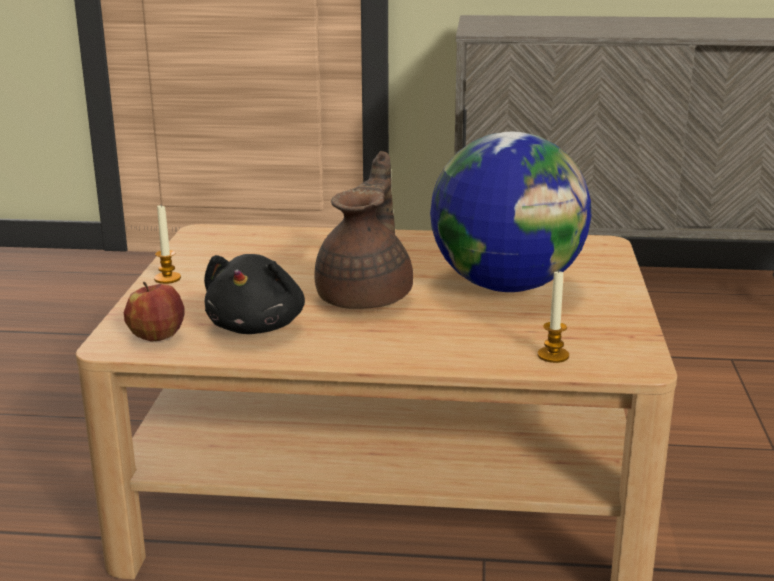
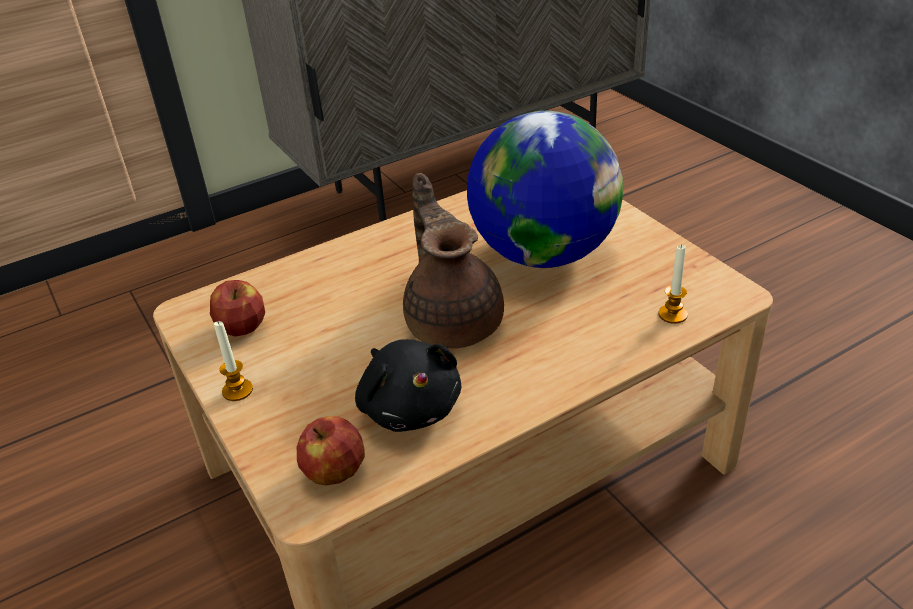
camera: 35 degrees left, 15 degrees up
(222, 251) = (242, 327): none -> apple

